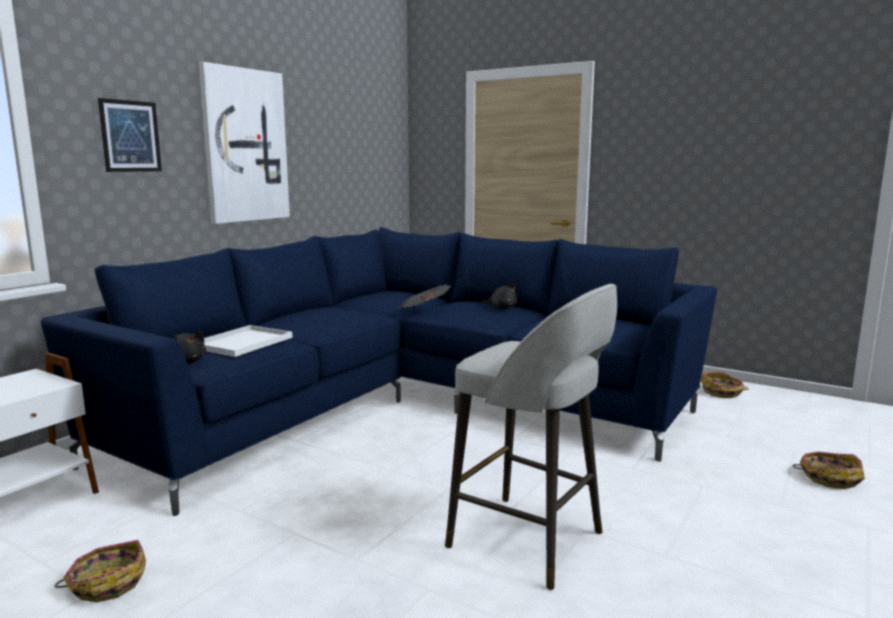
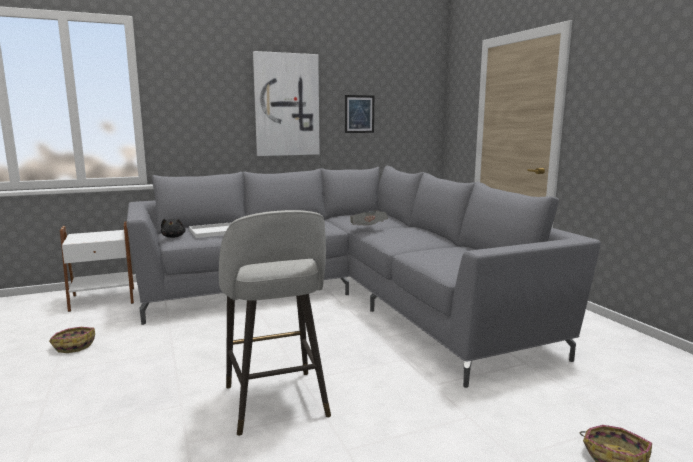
camera: 35 degrees right, 0 degrees up
(130, 136) = (202, 100): picture -> picture (359, 114)
(403, 407) = (344, 298): blue sofa -> grey sofa
(501, 308) = (422, 235): black plush toy -> none
(722, 392) = (636, 353): basket -> none

